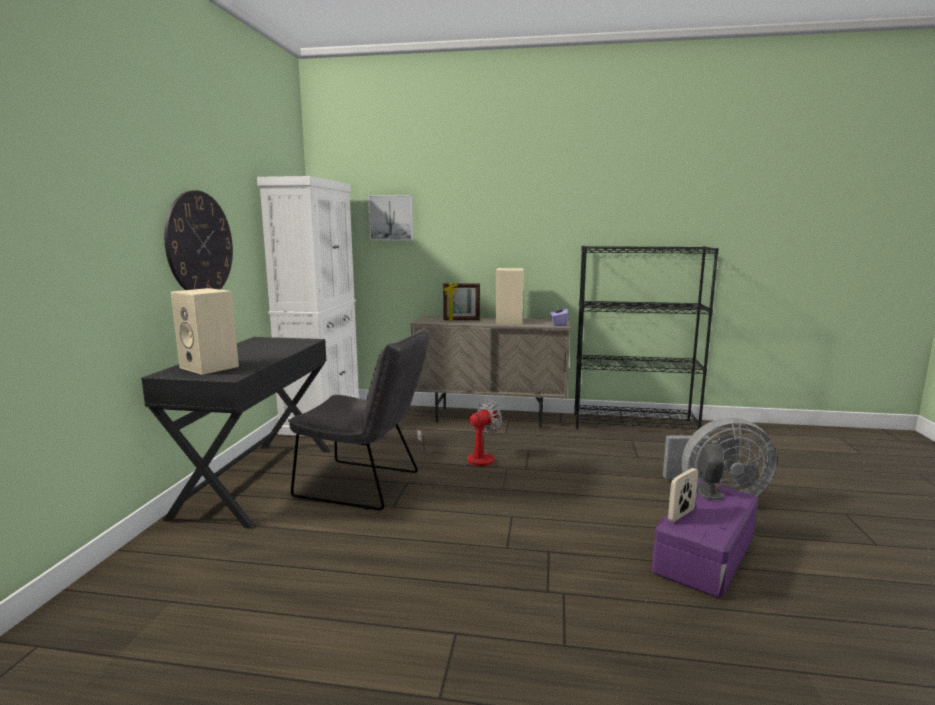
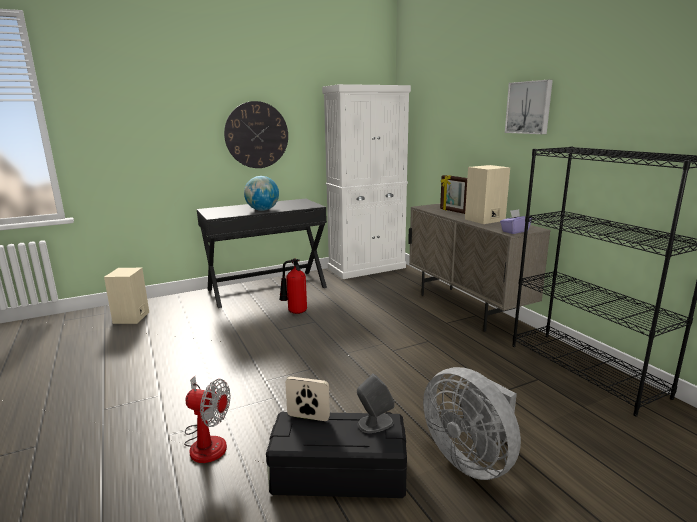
camera: 55 degrees right, 5 degrees up
(211, 367) = (228, 210): beige speaker -> beige speaker (131, 318)
(264, 356) = (262, 210): none -> globe
(365, 486) = (295, 313): grey chair -> fire extinguisher
(391, 218) = (434, 113): picture -> picture (529, 107)
(470, 459) = (377, 327): fan -> fan (206, 441)
(705, 556) = (338, 474): purple storage box -> black storage box

